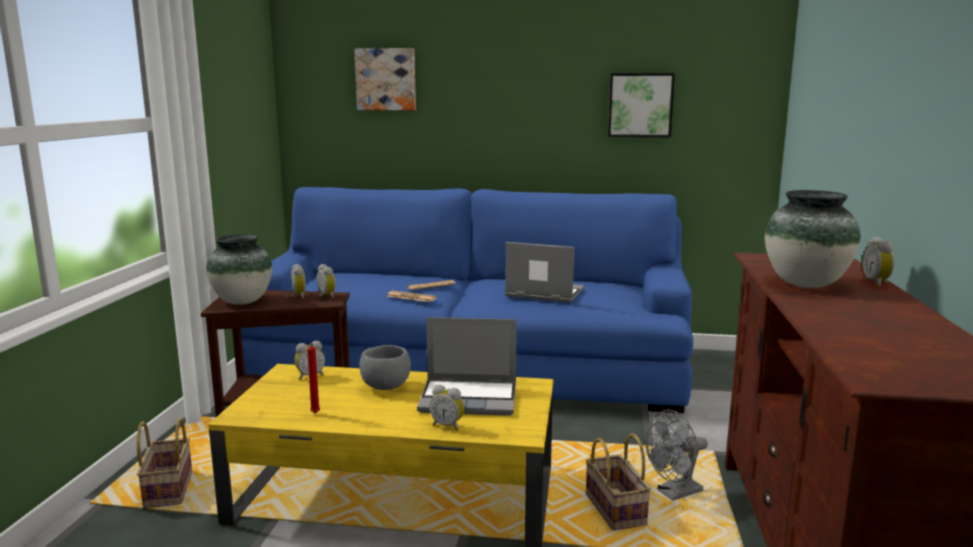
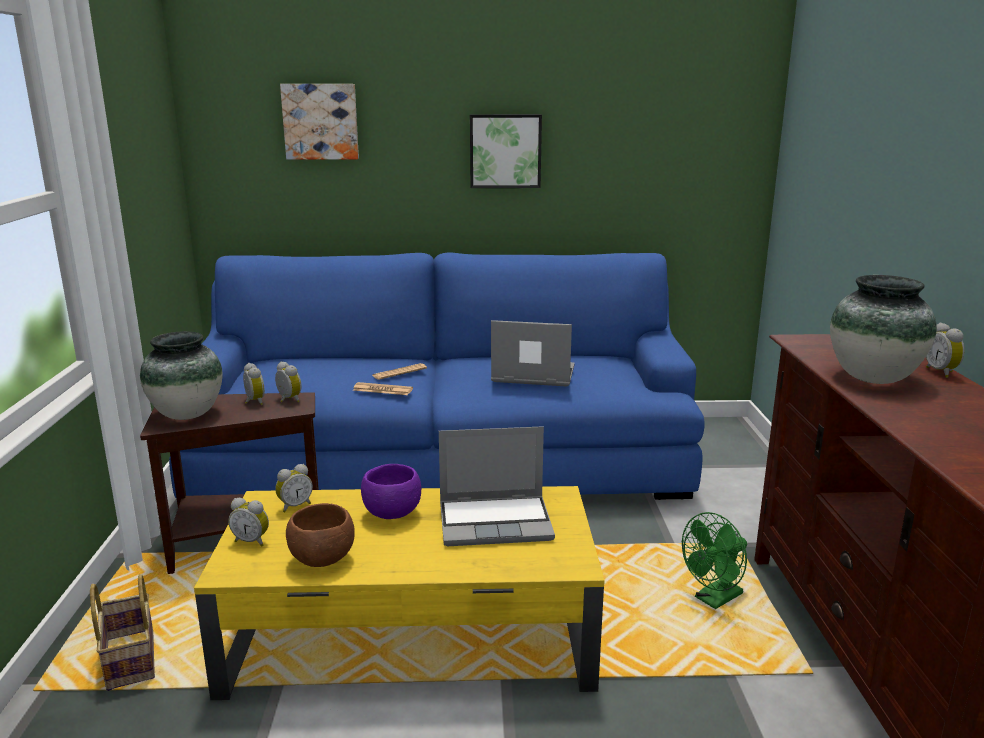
camera: 10 degrees left, 5 degrees up
(315, 414) = (322, 560): red candle -> brown bowl
(386, 387) = (392, 514): grey bowl -> purple bowl
(448, 426) = (486, 562): alarm clock -> alarm clock (252, 541)
(617, 510) = (662, 628): basket -> none
(640, 105) = (621, 151): picture -> picture (505, 151)
(674, 493) = (714, 600): grey fan -> green fan

